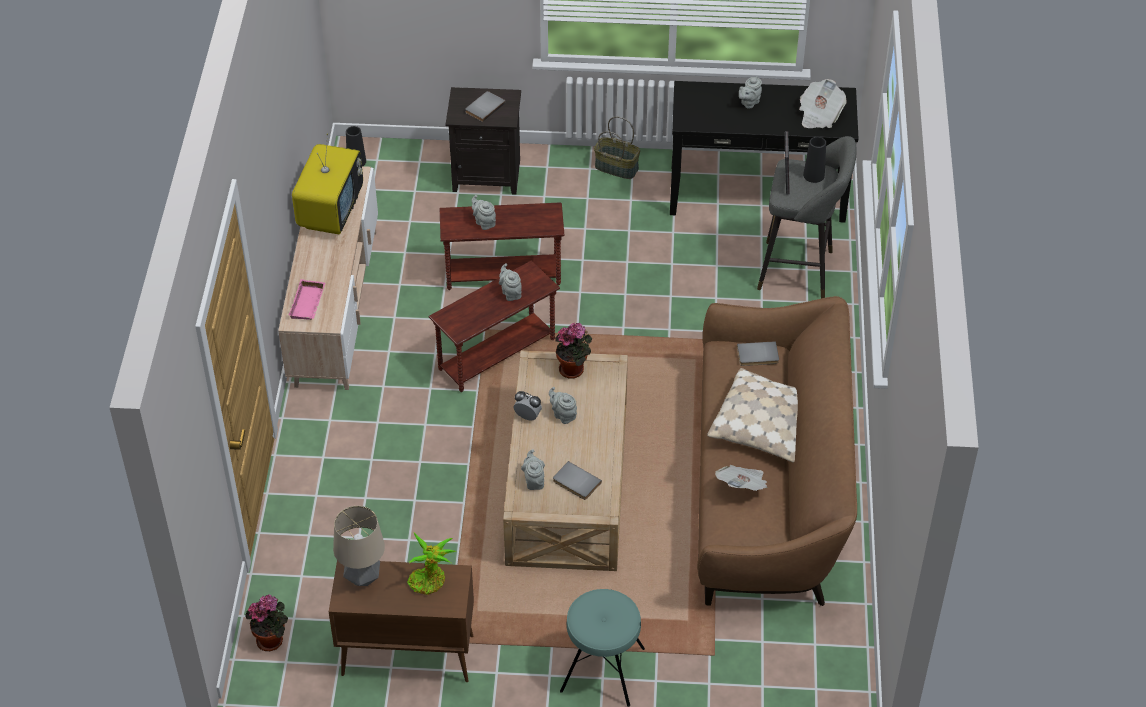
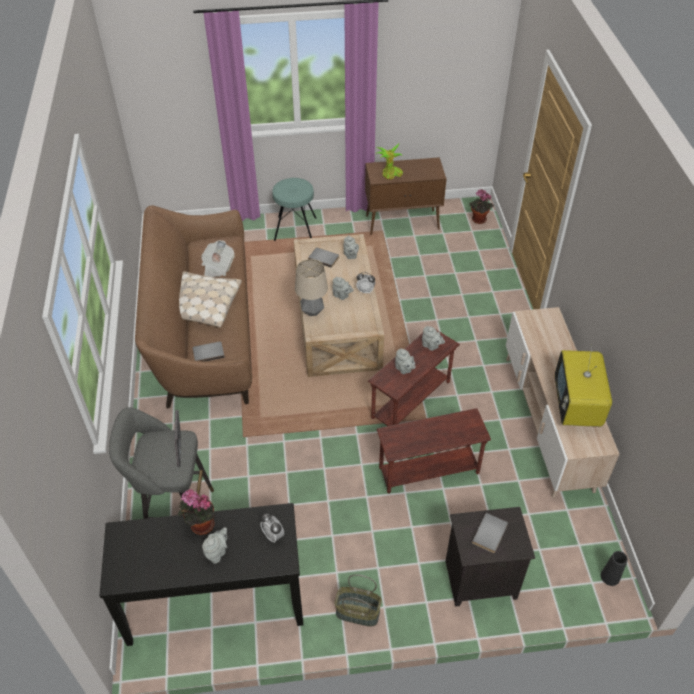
camera: 170 degrees right, 0 degrees up
(309, 304) = (548, 328): pink tray -> none
(363, 578) = (427, 172): table lamp -> table lamp (312, 311)
(484, 222) = (447, 429): grey teapot -> grey teapot (431, 346)
(573, 369) = (342, 326): potted plant -> potted plant (200, 526)
(695, 108) = (273, 535): none -> alarm clock
(813, 175) = (154, 462): black vase -> none
(819, 115) = (143, 547): newspaper -> none

